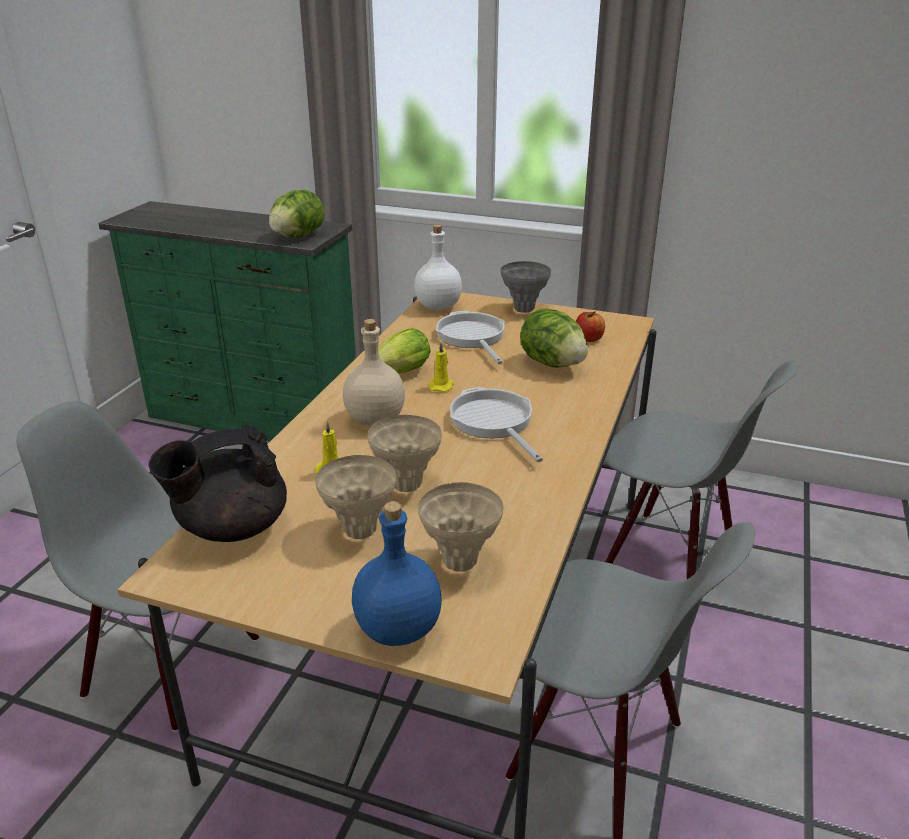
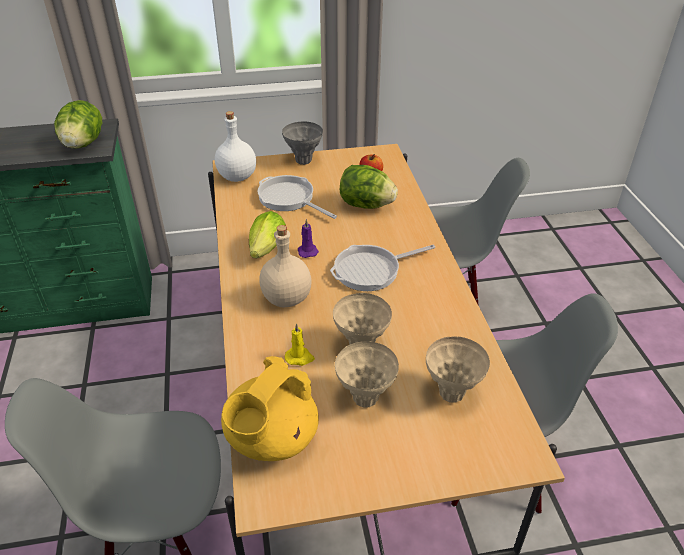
camera: 30 degrees left, 10 degrees up
(231, 527) = (271, 438): black teapot -> yellow teapot
(398, 630) = (461, 464): blue bottle -> none
(441, 386) = (307, 251): yellow candle -> purple candle
(493, 422) = (371, 270): frying pan -> frying pan turned 60 degrees counterclockwise

